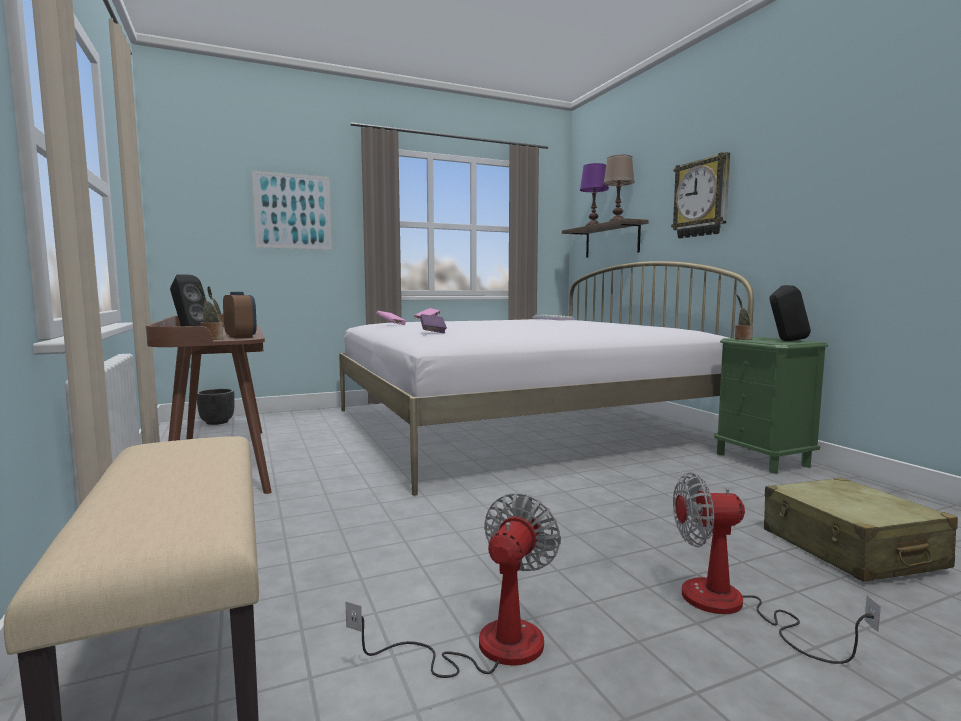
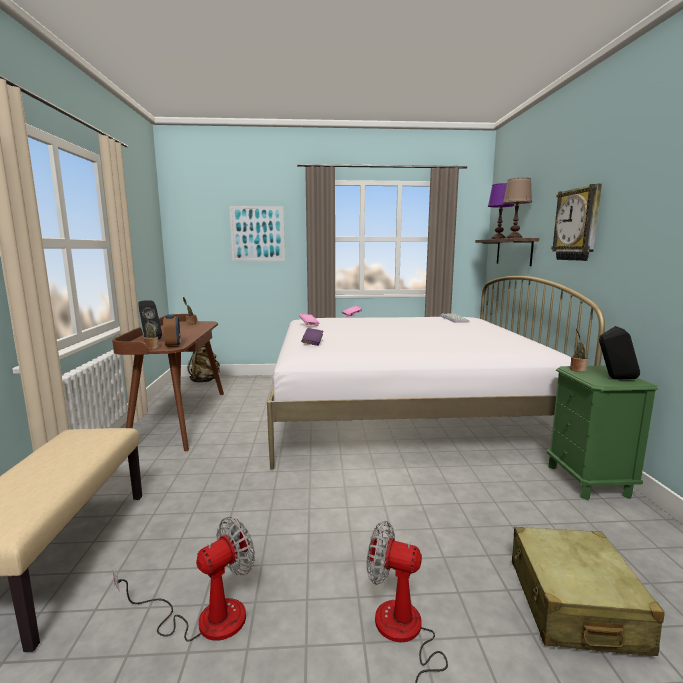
camera: 20 degrees right, 5 degrees up
(216, 422) = (204, 381): black planter -> beige backpack

